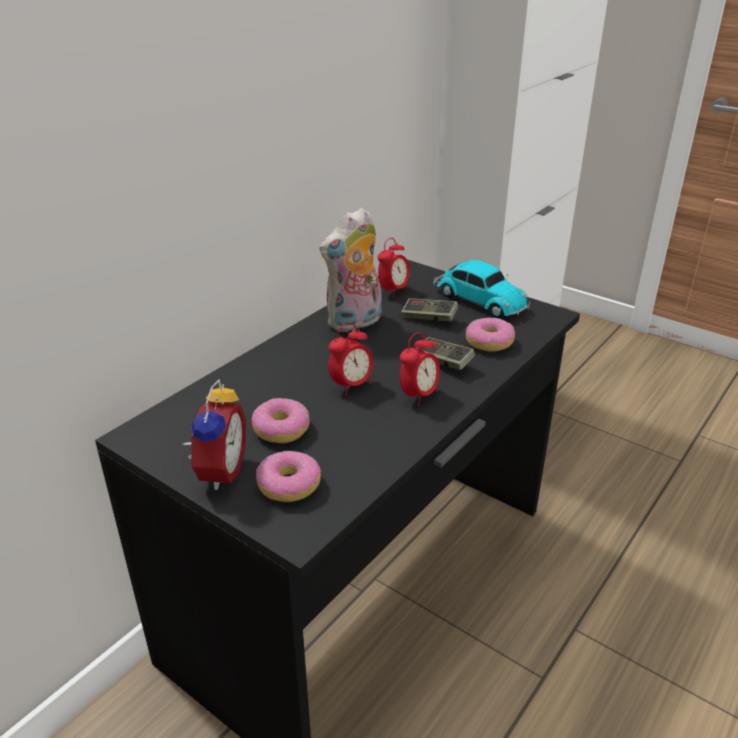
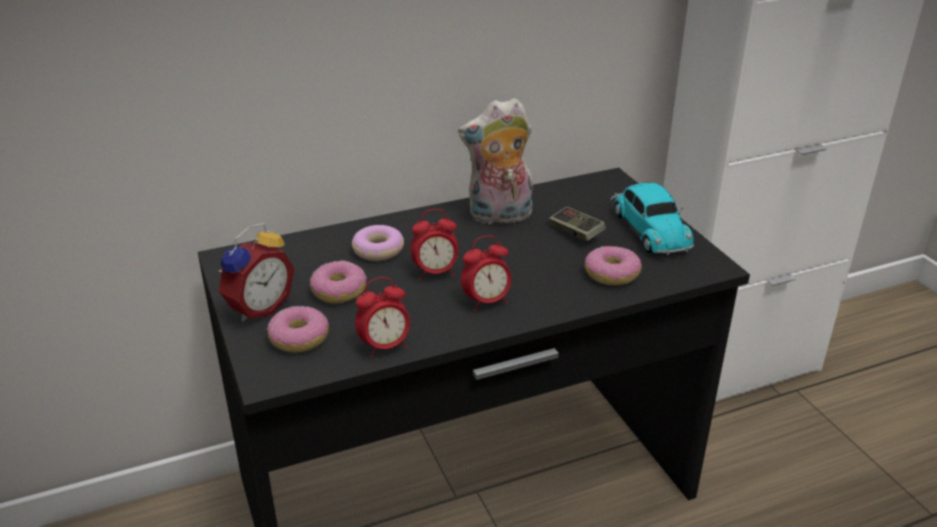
camera: 30 degrees right, 0 degrees up
(279, 381) = (378, 250): none -> donut
(393, 290) = (570, 196): alarm clock -> alarm clock (385, 347)
(443, 362) = (543, 279): game controller -> none

